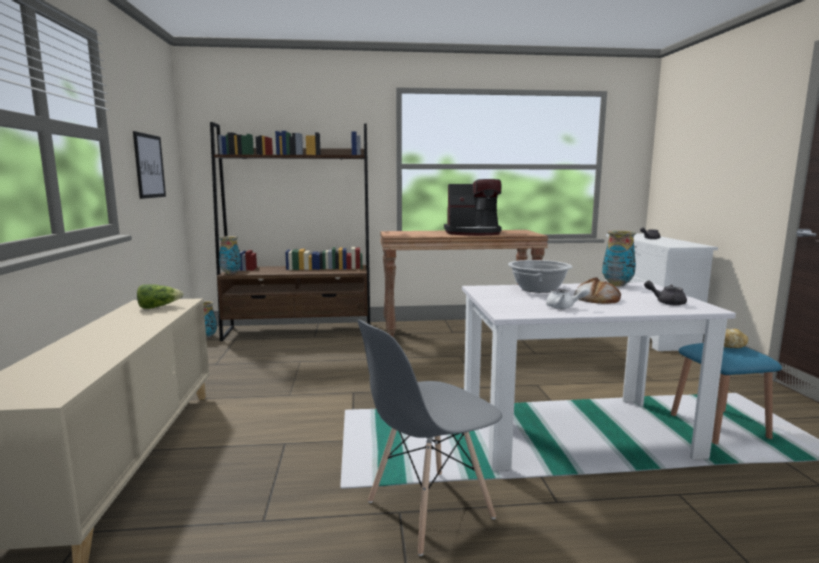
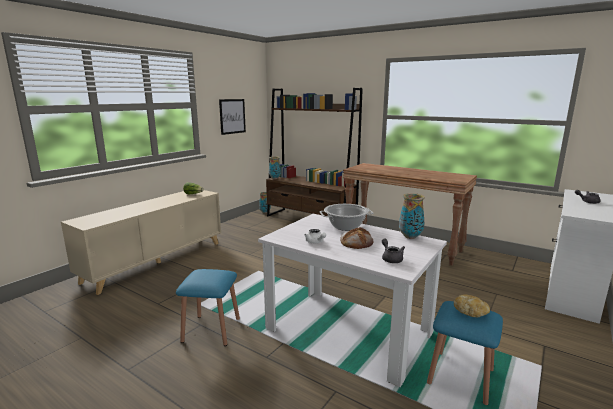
camera: 40 degrees right, 5 degrees up
(429, 510) = (211, 330): grey chair -> blue stool
(473, 233) = (416, 173): coffee machine -> none

